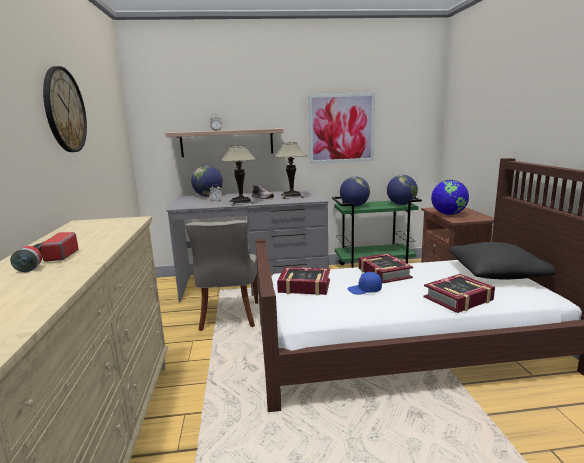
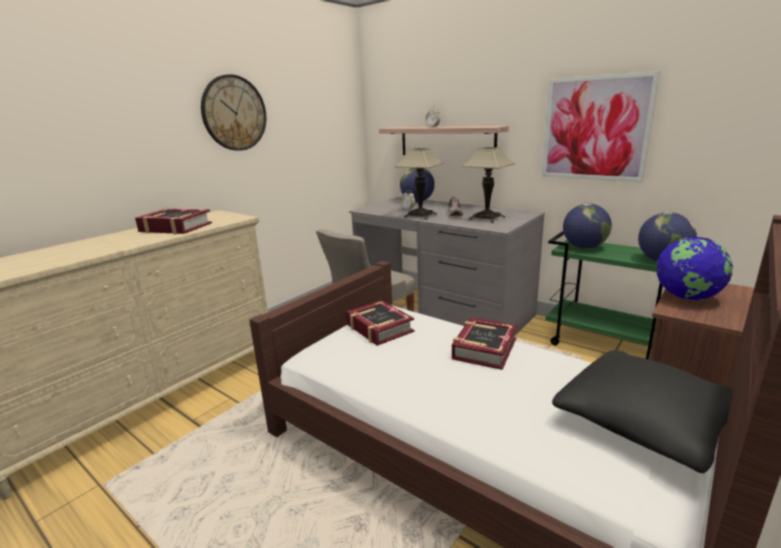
camera: 45 degrees right, 5 degrees up
(48, 261) = (115, 240): flashlight -> none
(364, 290) = (420, 358): blue cap -> none
(458, 299) = (495, 423): book -> book (175, 228)

